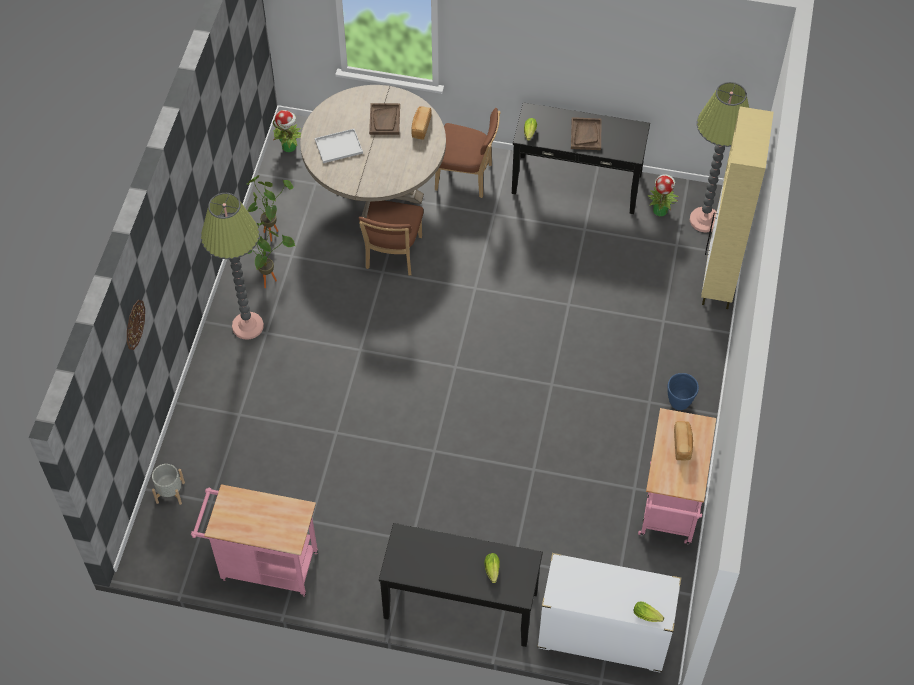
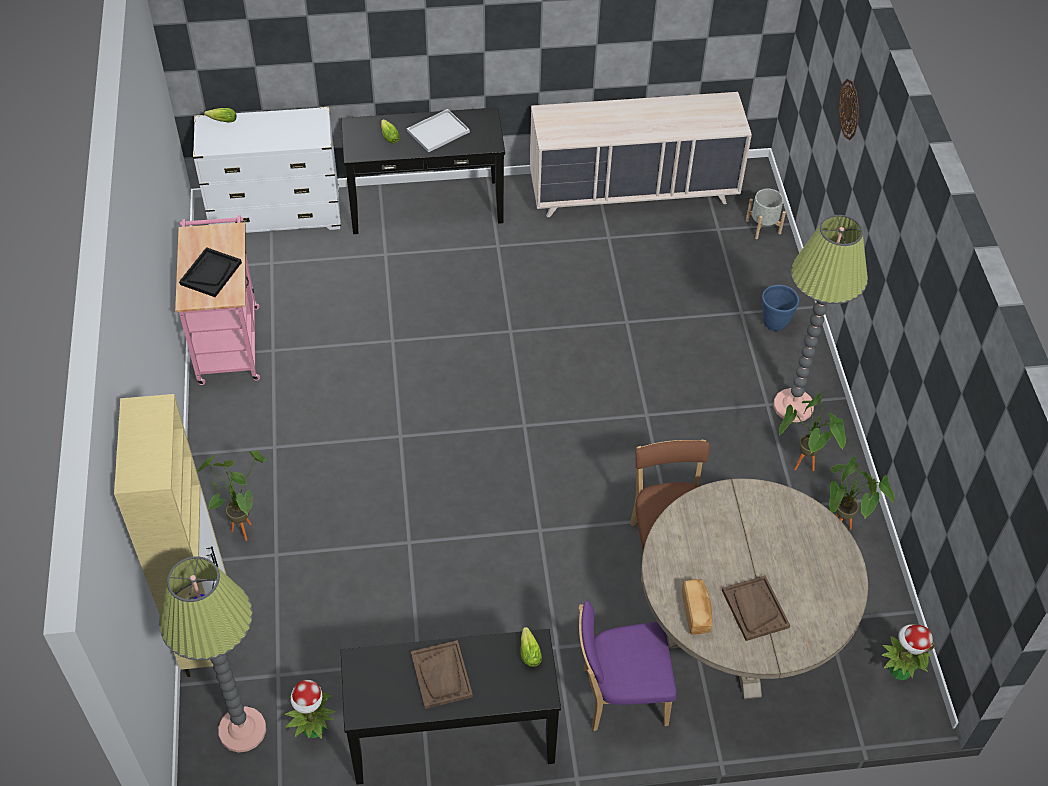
camera: 160 degrees right, 5 degrees down
(263, 565) = (633, 192): pink cart -> beige dresser
(338, 147) = (796, 544): white tray -> white tray (438, 131)
(466, 177) = (619, 696): brown chair -> purple chair
(679, 403) = (236, 455): blue planter -> blue planter (774, 323)
(682, 445) = (211, 273): bread -> black tray
(683, 347) = (242, 526): none -> potted plant

